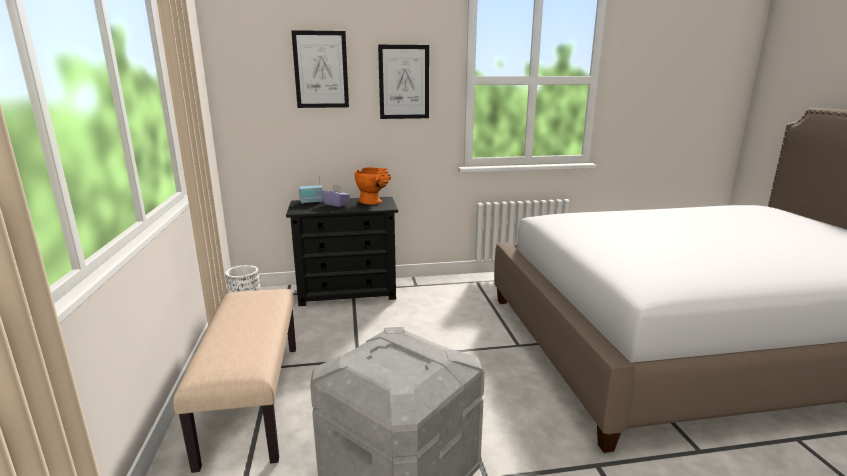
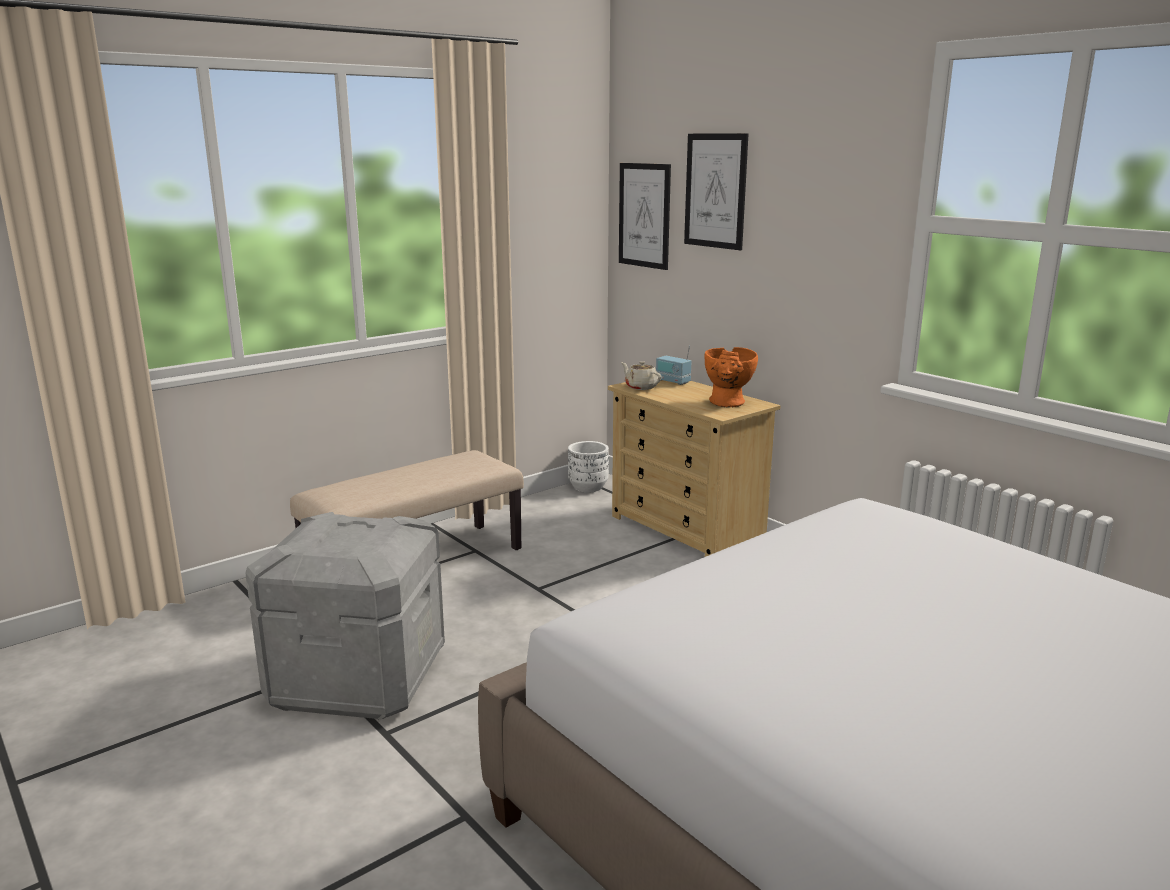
camera: 60 degrees right, 0 degrees up
(306, 209) = (640, 387): none -> beige teapot
(336, 204) = (685, 392): purple tissue box -> none
(348, 292) = (686, 529): black dresser -> beige dresser
(404, 82) = (817, 218): picture -> picture (644, 215)

